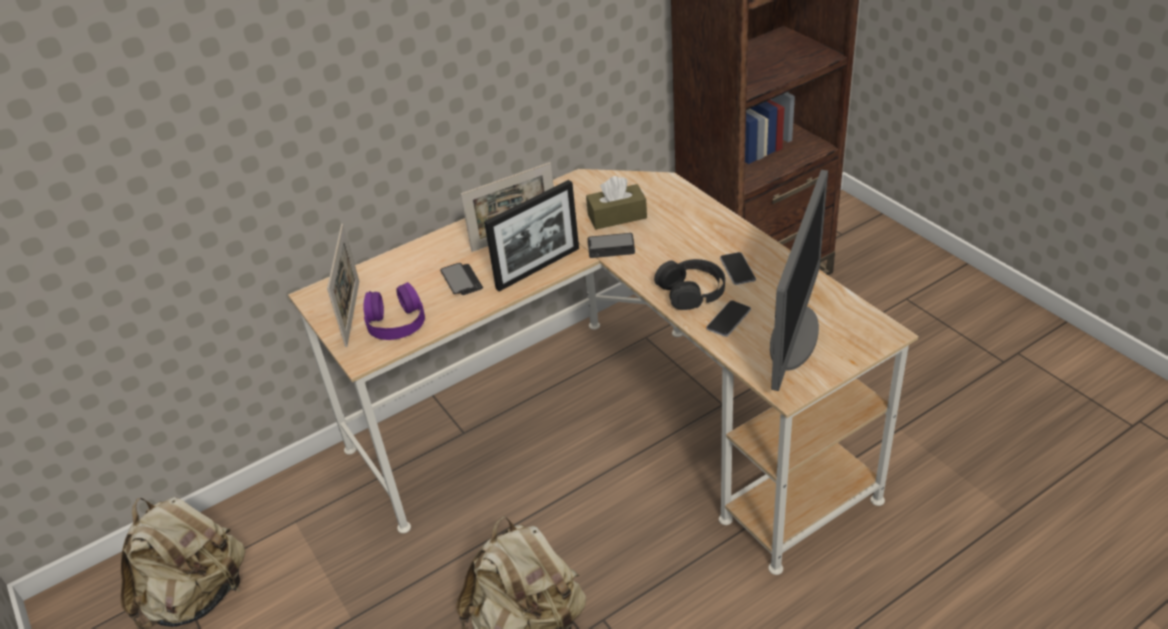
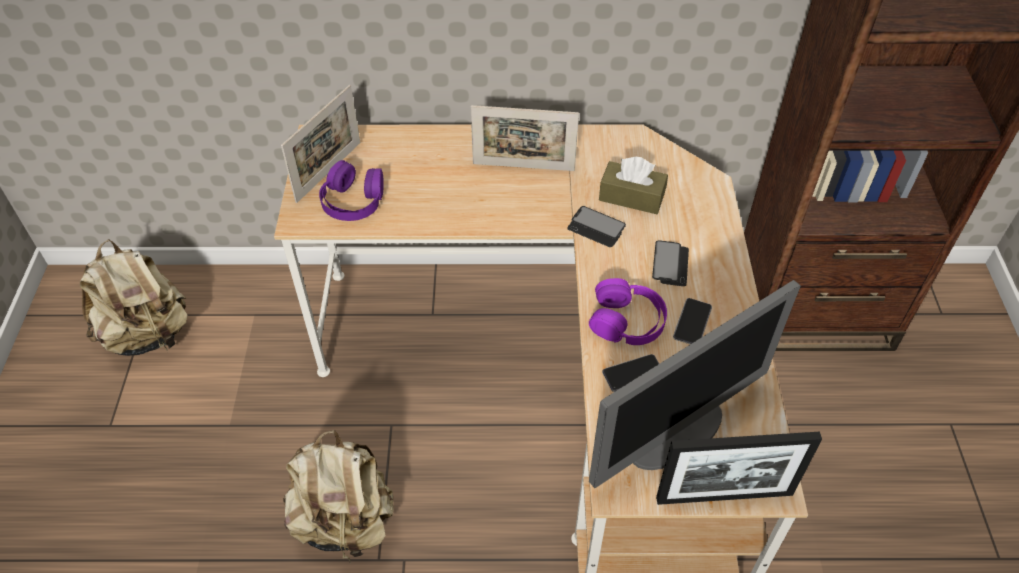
camera: 30 degrees right, 10 degrees up
(461, 280) = (439, 189): phone -> phone (670, 264)
(538, 268) = (512, 214): picture frame -> picture frame (724, 496)
(692, 291) = (627, 320): black headphones -> purple headphones

